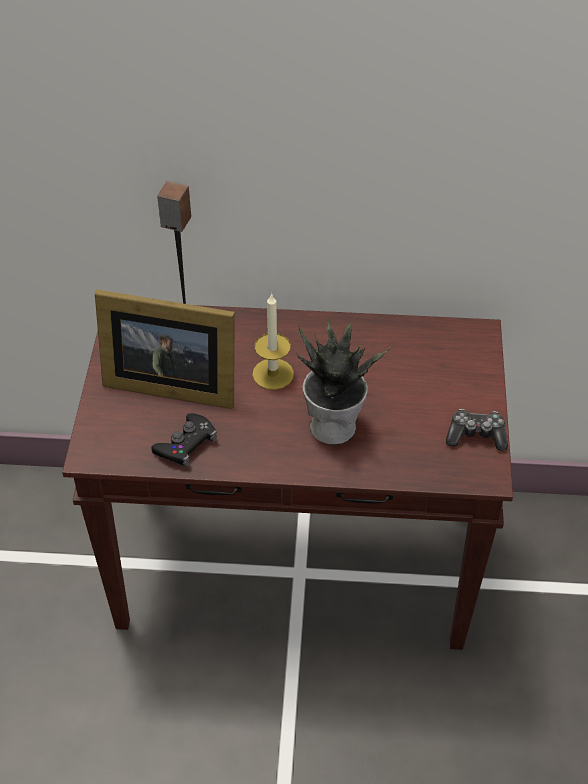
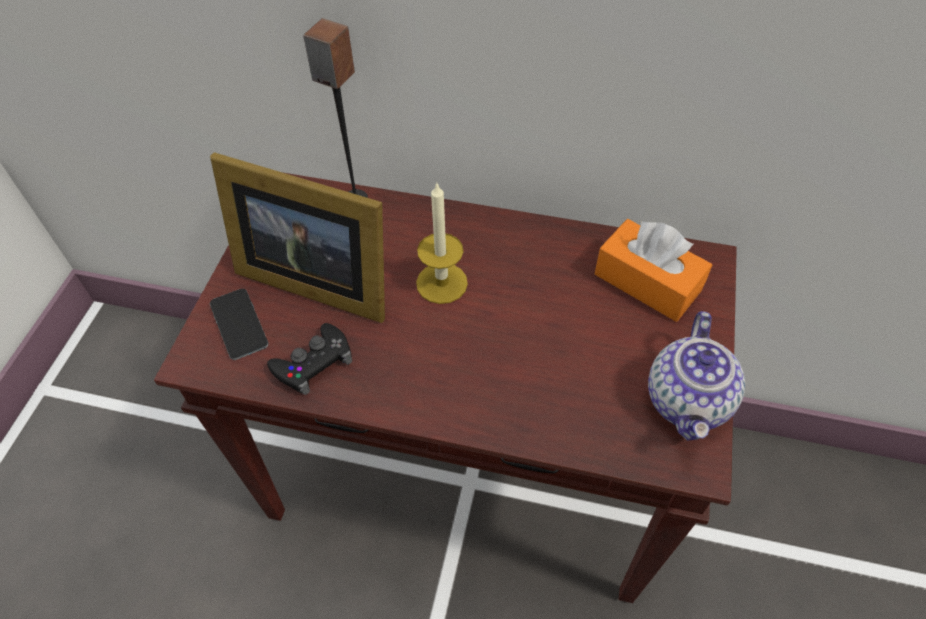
camera: 10 degrees right, 5 degrees up
(117, 424) = (239, 324): none -> phone
(334, 424) = (504, 361): potted plant -> none
(434, 354) = (647, 282): none -> orange tissue box
(476, 436) = (688, 402): game controller -> teapot

